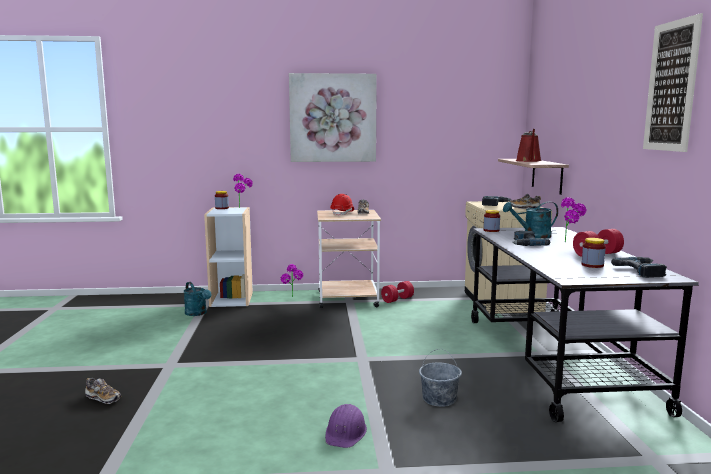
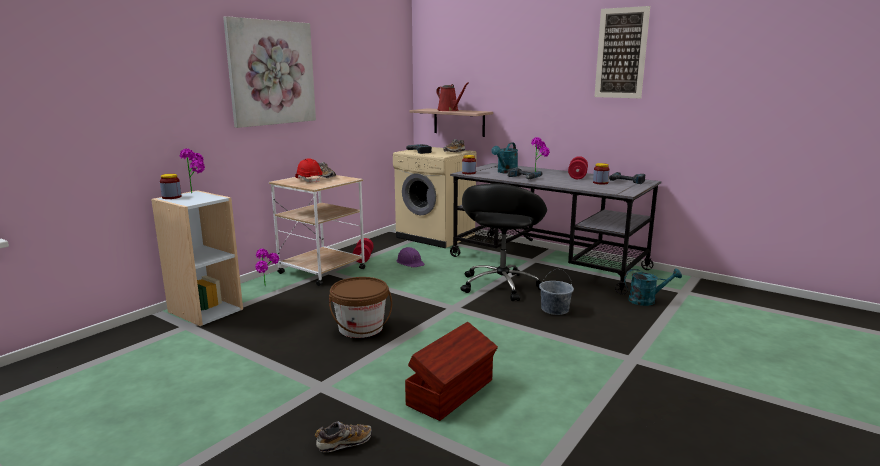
camera: 50 degrees left, 5 degrees up
(198, 313) = (206, 336): turquoise watering can -> turquoise watering can (647, 300)
(210, 408) = (452, 392): none -> brown storage box
(271, 344) = (361, 328): none -> brown bucket
(346, 432) = (564, 353): purple hard hat -> purple hard hat (410, 262)
(444, 360) = (500, 287): none -> black office chair

